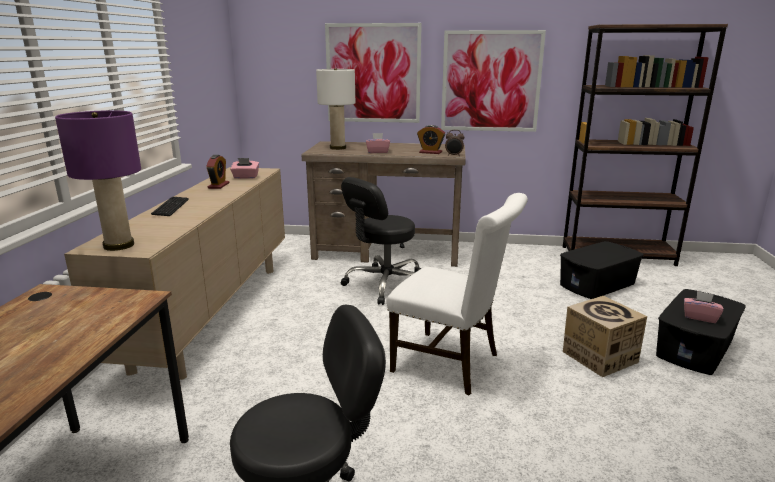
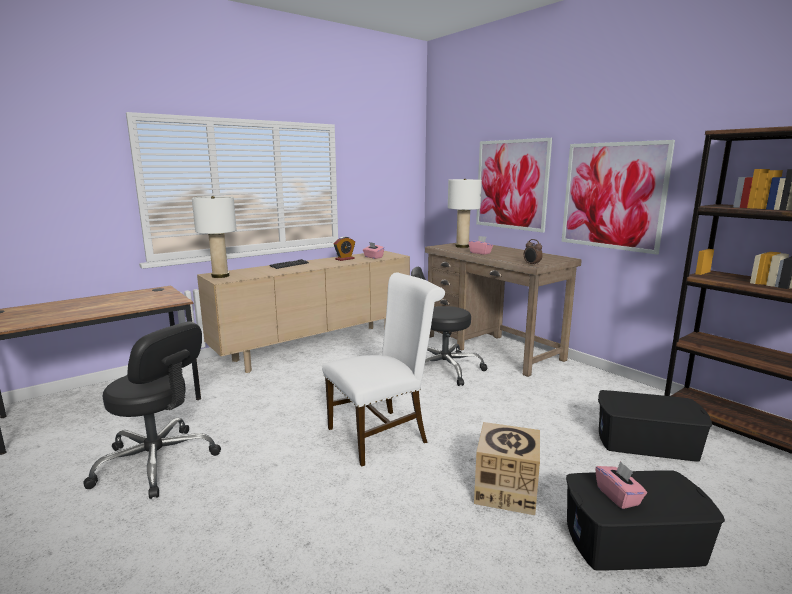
camera: 45 degrees right, 5 degrees down
(119, 245) = (220, 276): purple table lamp -> white table lamp
(430, 152) = (521, 259): alarm clock -> none
(452, 363) = (382, 433): white chair -> white chair turned 105 degrees counterclockwise

